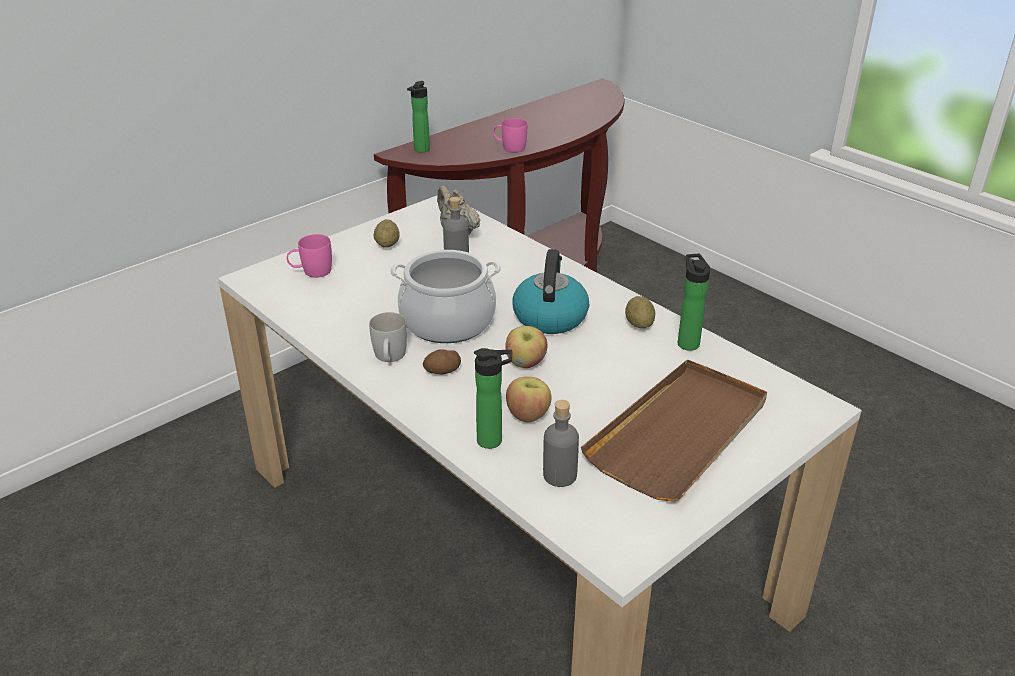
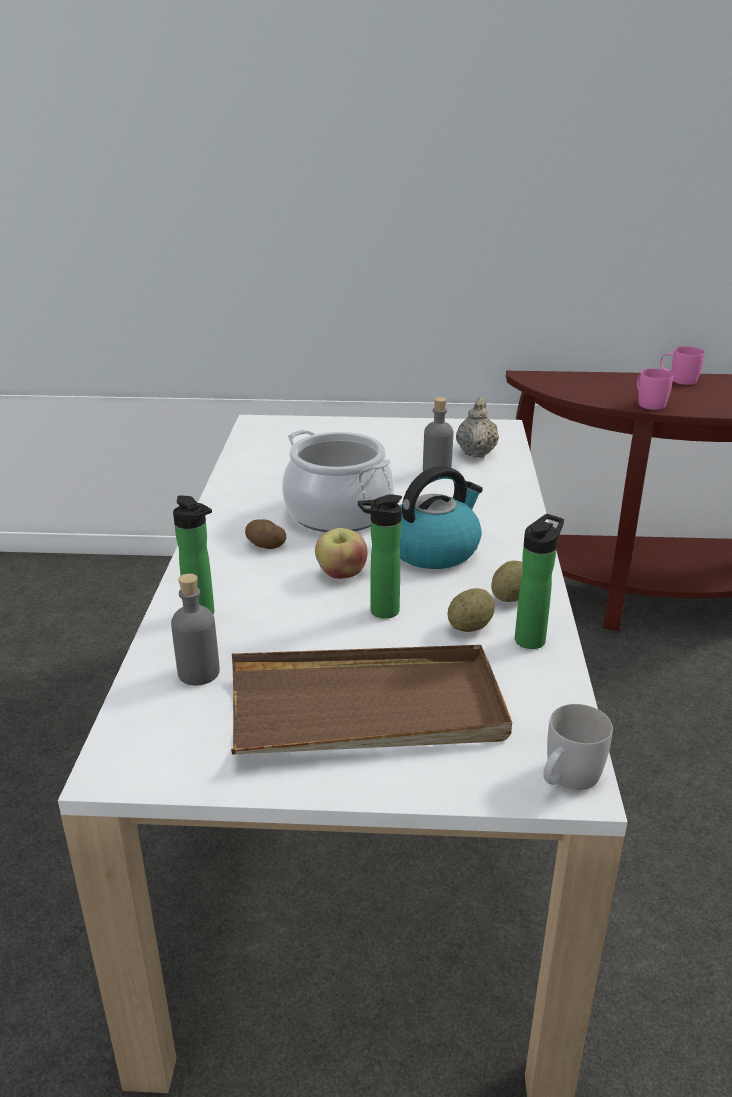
camera: 45 degrees right, 5 degrees down
(311, 272) = (306, 435): pink mug -> pink mug (678, 379)
(387, 244) = (399, 439): potato -> potato (470, 626)
(389, 358) = (246, 517): white mug -> white mug (567, 779)
(420, 150) = (553, 380): bottle -> bottle (380, 612)
(528, 415) = (265, 613): apple -> none

